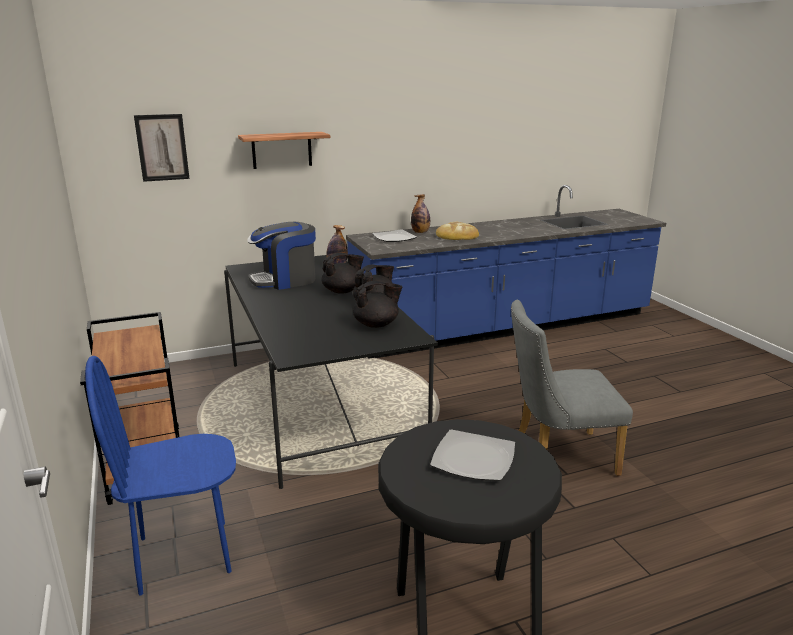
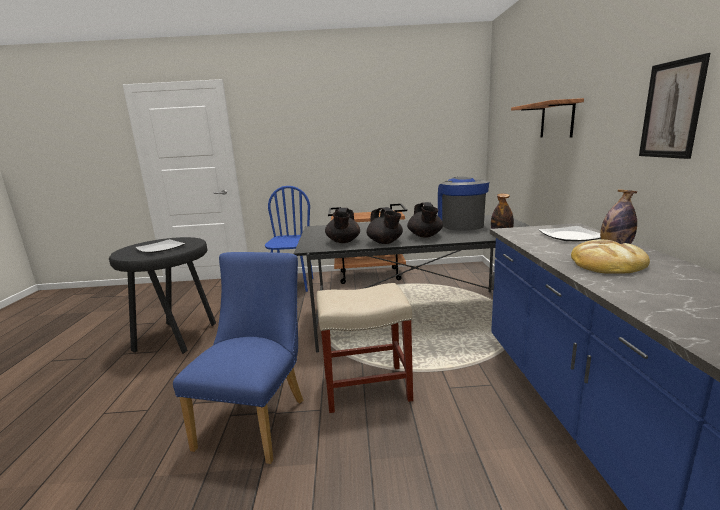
camera: 110 degrees right, 5 degrees down
(162, 147) = (511, 117): picture -> picture (671, 110)
(475, 412) = (365, 388): none -> beige stool
(557, 456) = (257, 418): grey chair -> blue chair

